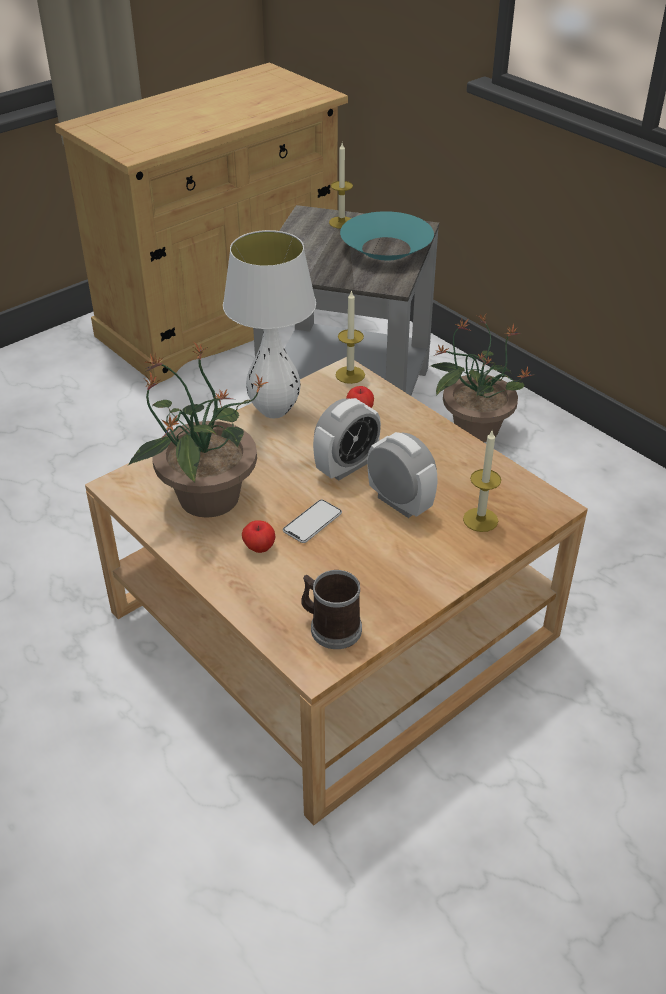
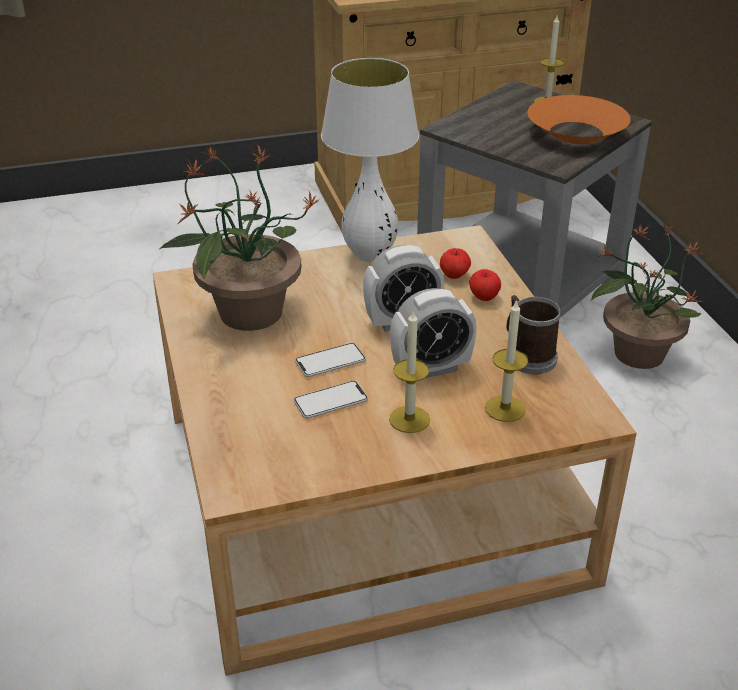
camera: 25 degrees right, 5 degrees down
(259, 547) = (262, 369): apple -> apple (483, 297)
(330, 627) = (274, 460): mug -> mug (527, 356)
(339, 558) = (330, 401): none -> phone
(350, 375) = (469, 242): candle -> candle (409, 419)
(386, 248) = (576, 133): turquoise bowl -> orange bowl
(399, 503) = (431, 368): alarm clock -> alarm clock turned 90 degrees clockwise

